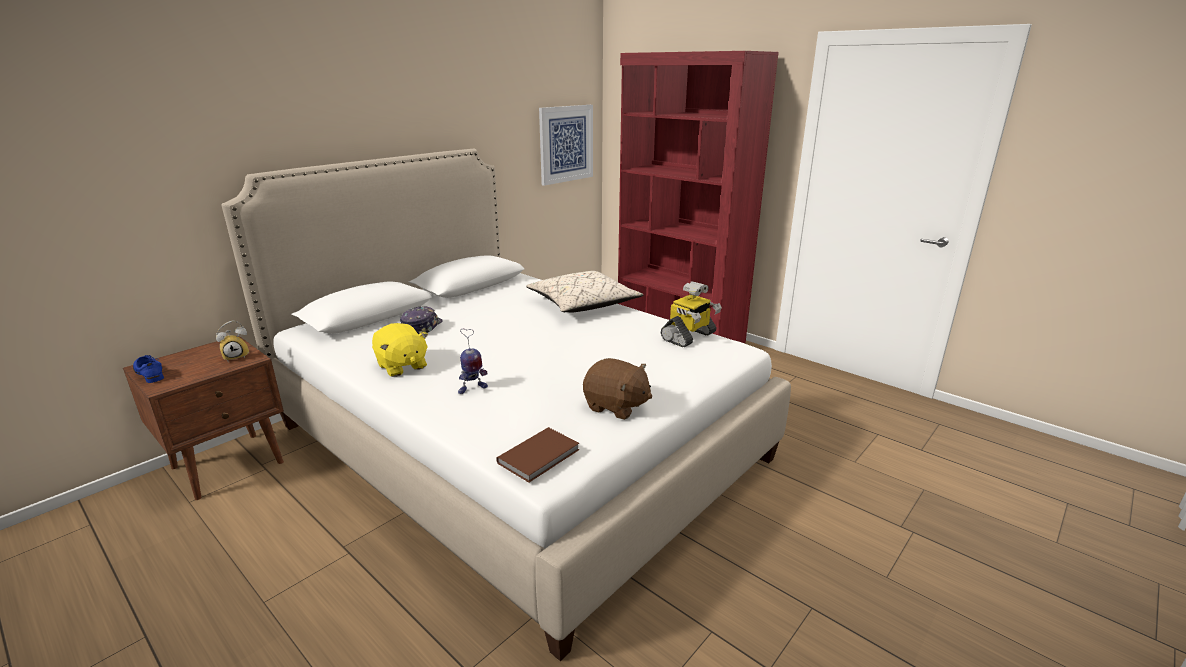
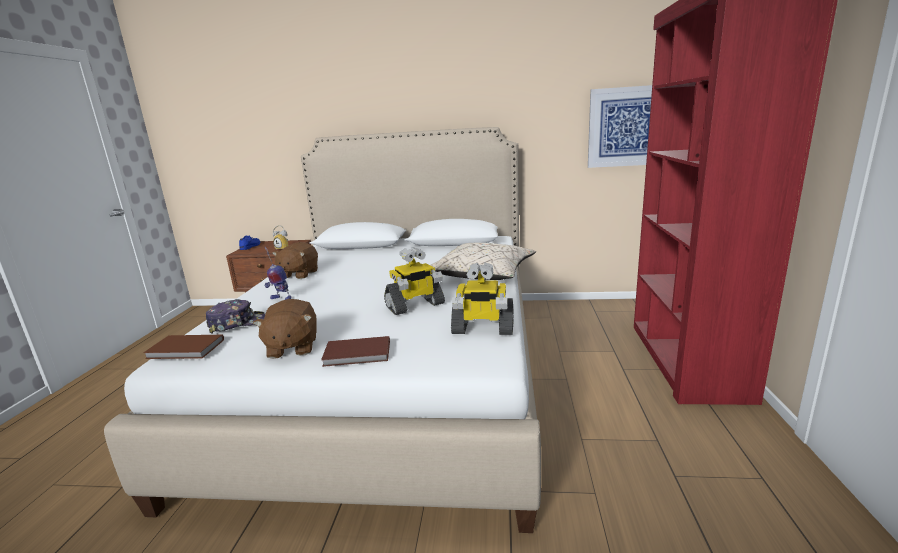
camera: 55 degrees right, 5 degrees down
(401, 366) = (298, 274): yellow plush toy -> brown plush toy
(421, 327) = (362, 258): cap -> cap (237, 323)
(606, 343) = (415, 305): none -> toy robot
(671, 384) = (358, 354): none -> brown book

